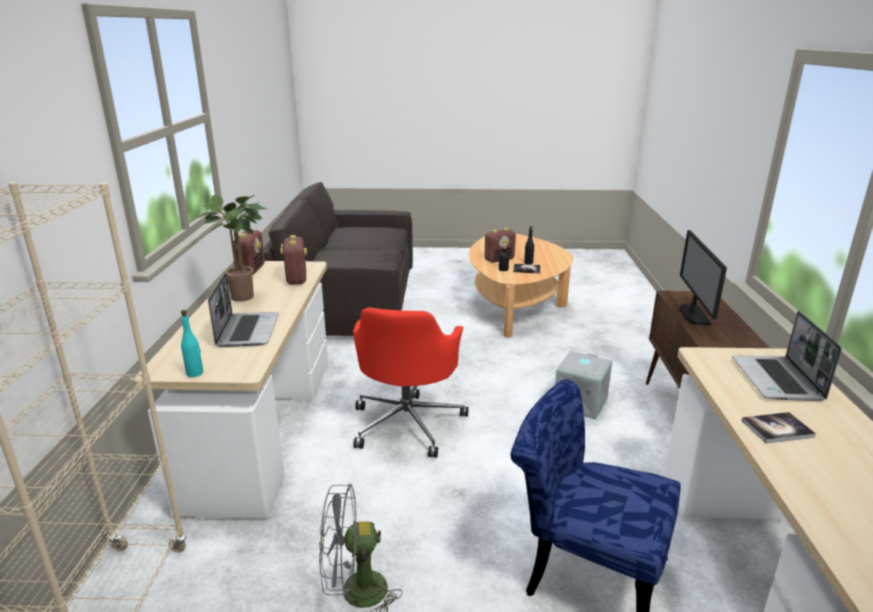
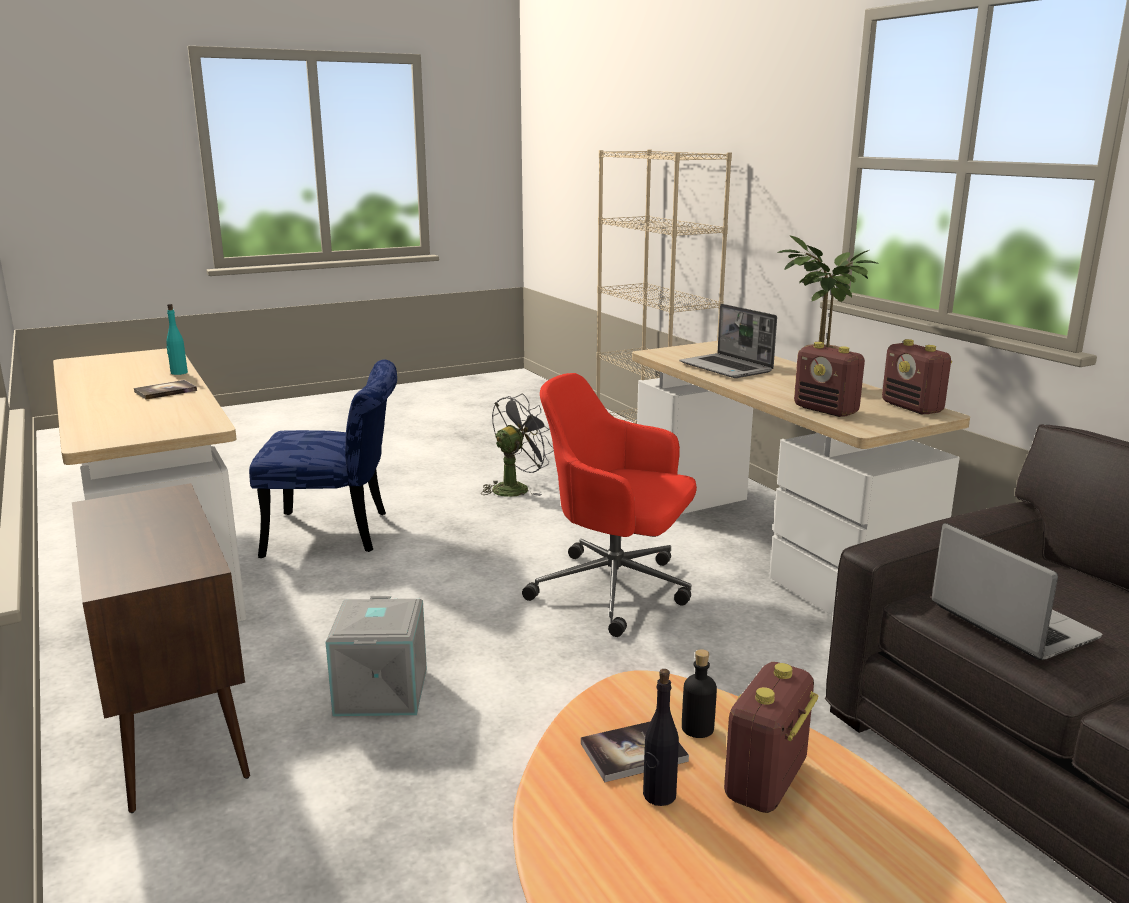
camera: 150 degrees right, 5 degrees down
(195, 373) = (689, 347): turquoise bottle -> turquoise bottle (178, 373)
(408, 422) = (616, 590): red office chair -> red office chair turned 45 degrees counterclockwise
(693, 315) = (173, 530): monitor -> none
(778, 380) = (127, 420): laptop -> laptop (1009, 622)

